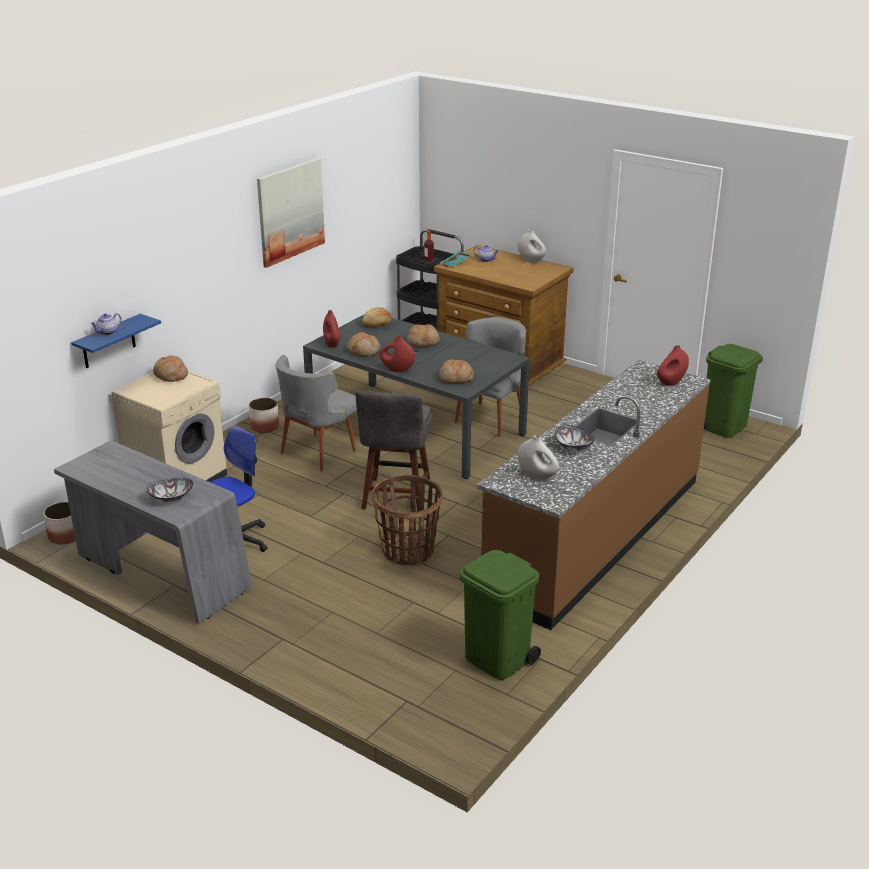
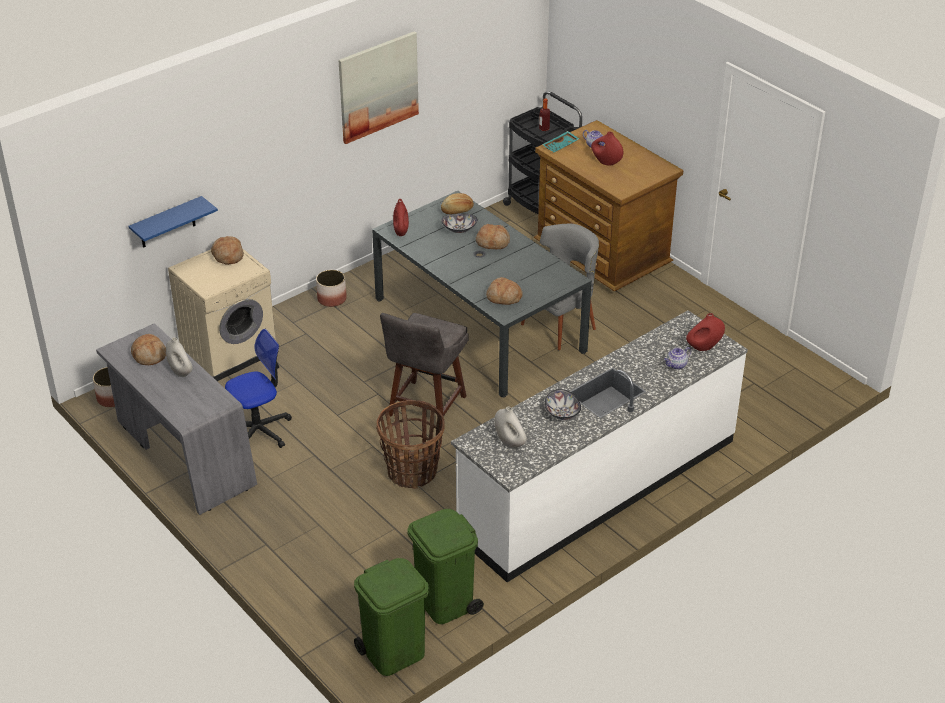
camera: 15 degrees right, 10 degrees up
(107, 332) = (164, 218): teapot -> teapot (676, 365)
(171, 498) = (185, 401): bowl -> bowl (459, 229)
(318, 452) = (372, 340): grey chair -> none
(363, 351) = (428, 246): bread -> bread (149, 355)
(397, 370) = (451, 276): red vase -> red vase (606, 162)
(531, 261) = (642, 153): white vase -> white vase (181, 372)
(594, 535) = (597, 487): brown counter -> white counter
(723, 426) = (801, 376): green trash can -> green trash can (394, 653)

